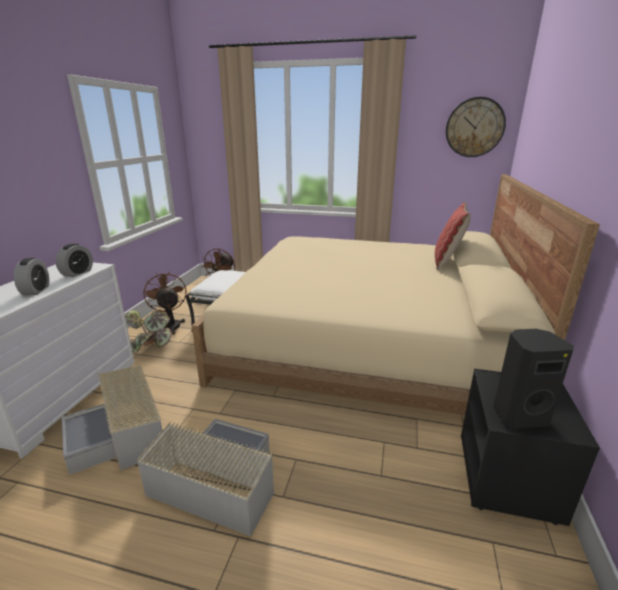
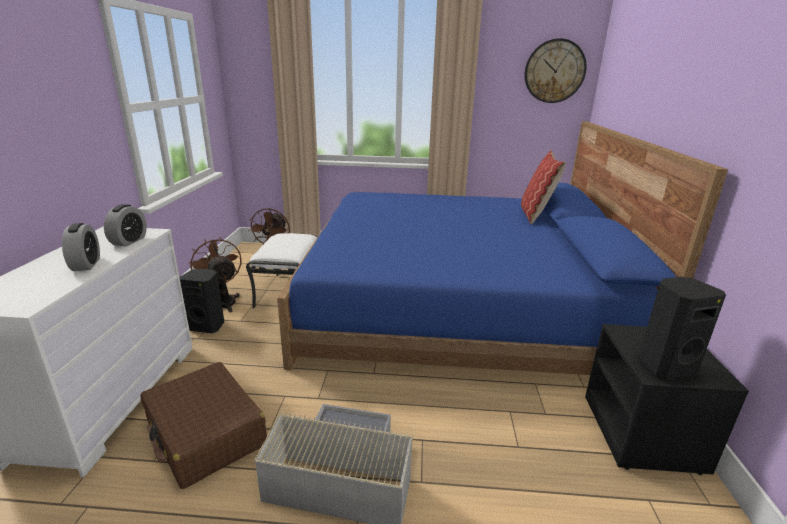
camera: 10 degrees left, 0 degrees up
(121, 434) = (206, 434): grey storage box -> brown suitcase
(152, 345) = (208, 326): potted plant -> black speaker
(368, 336) = (457, 300): beige bed -> blue bed

